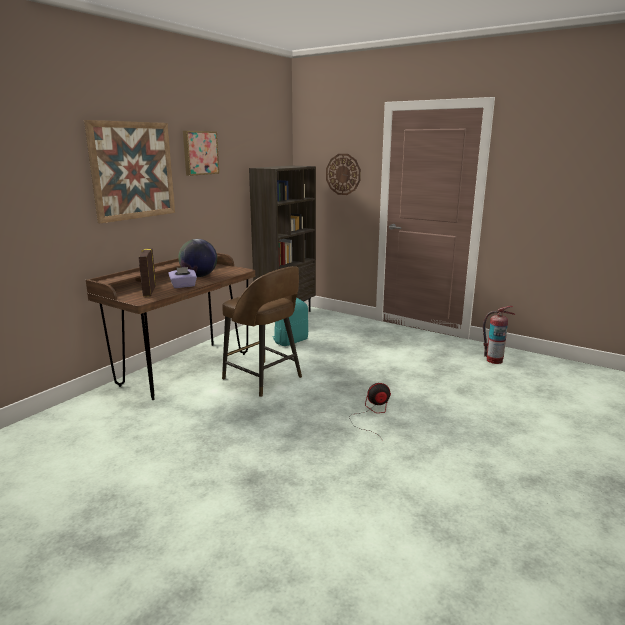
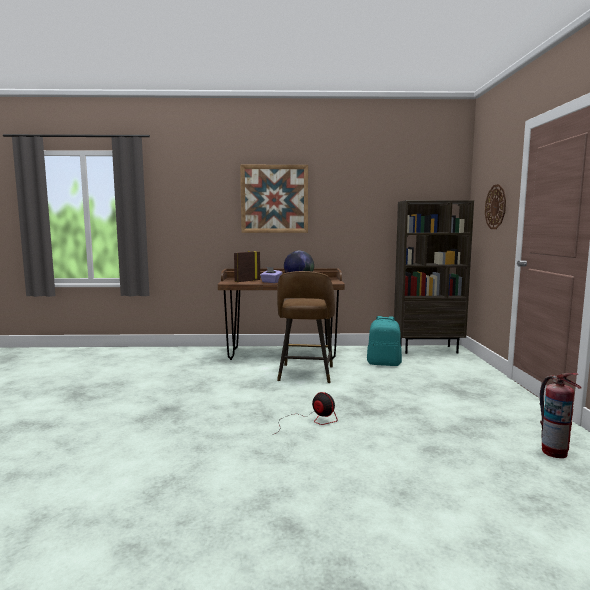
camera: 55 degrees right, 10 degrees down
(200, 153) = (341, 187): picture -> none

